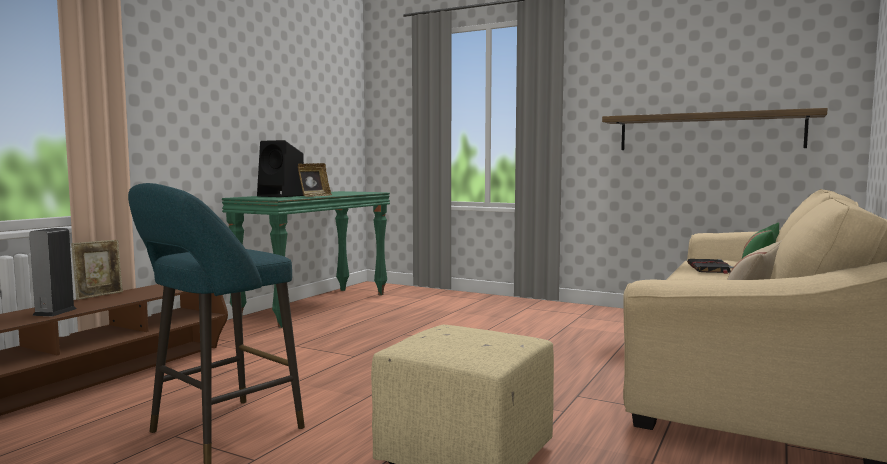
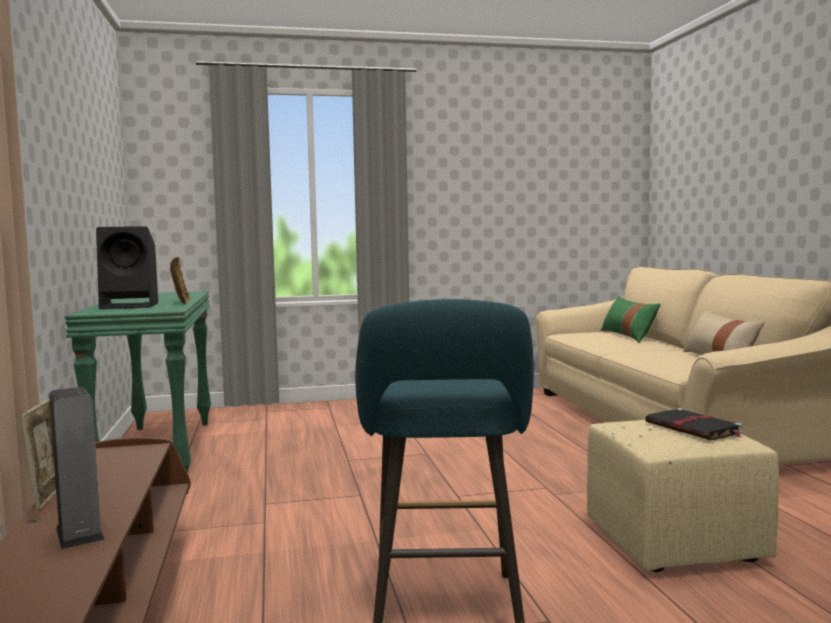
camera: 40 degrees left, 0 degrees up
(709, 132) = (537, 217): shelf -> none
(709, 268) = (607, 340): black book -> black book (694, 428)

